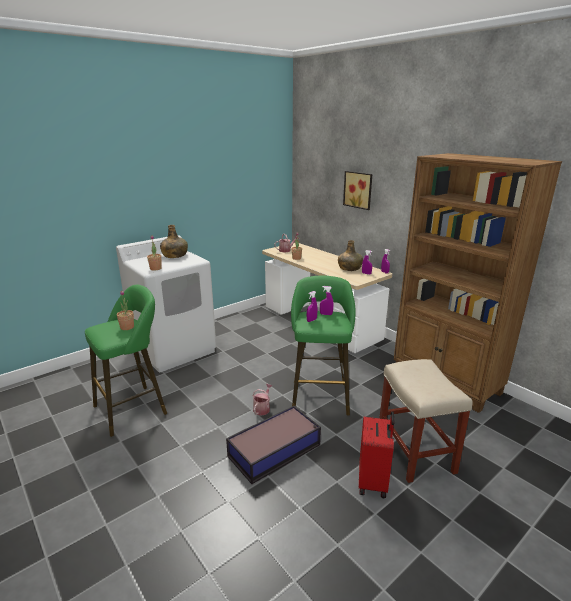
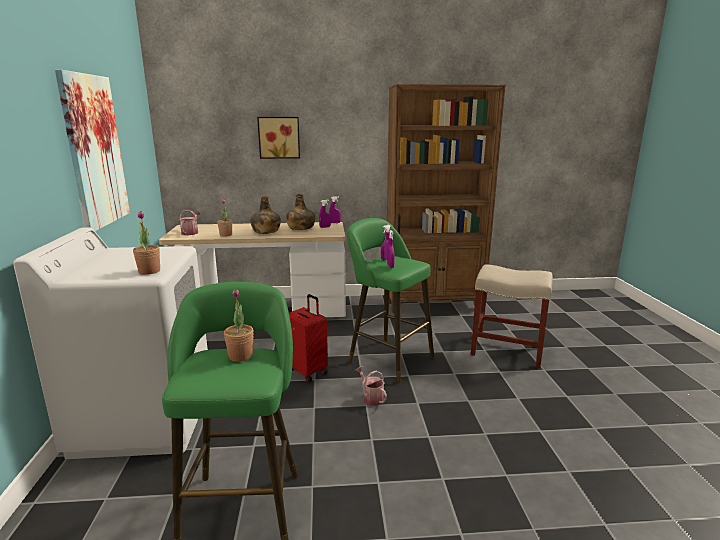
camera: 55 degrees left, 5 degrees down
(174, 255) = (123, 255): green bottle -> green bottle (266, 231)
(209, 191) = (94, 151): none -> picture
(275, 450) = (449, 414): storage box -> none
(373, 482) = (529, 381): red suitcase -> red suitcase (307, 371)

